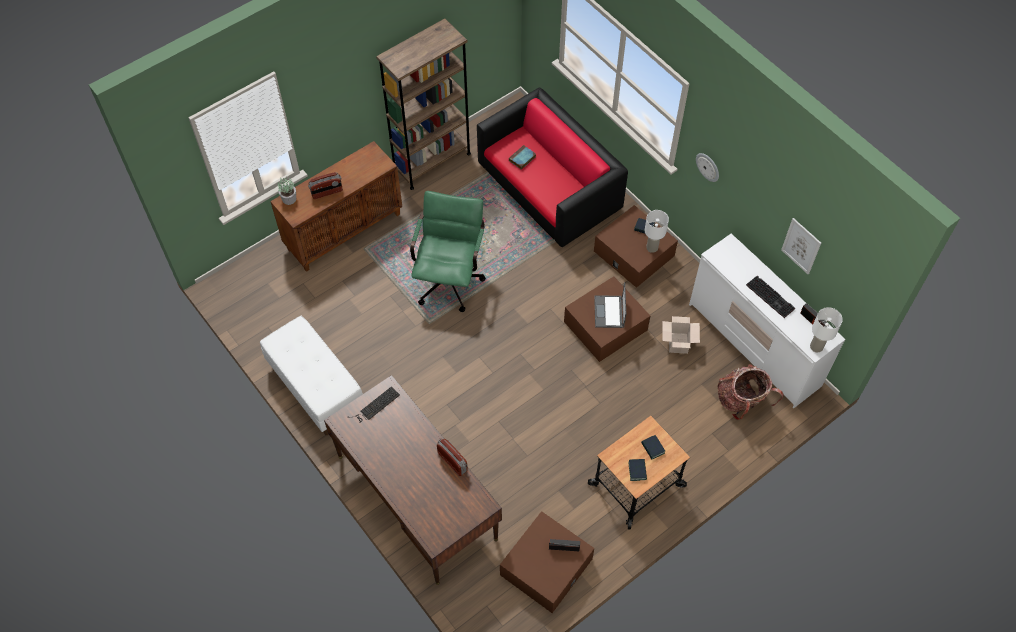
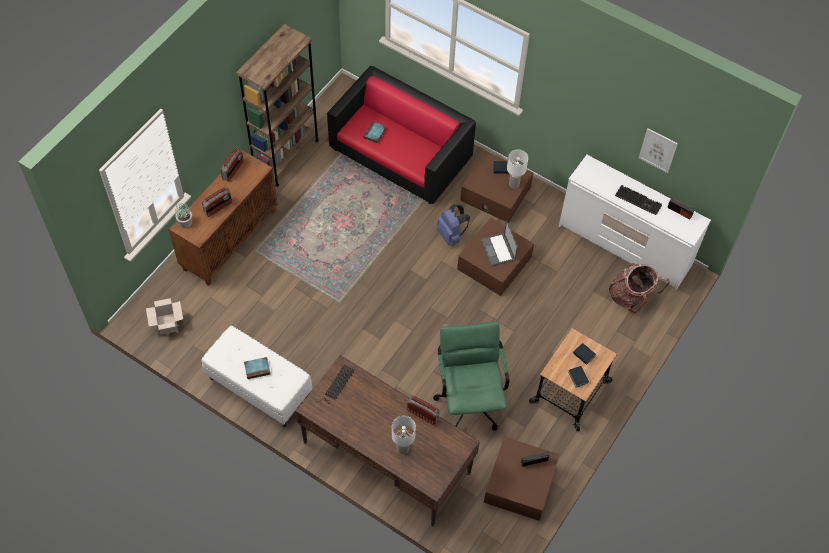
camera: 20 degrees left, 0 degrees up
(311, 367) = (258, 369): none -> book
(356, 159) = (233, 170): none -> radio
(450, 278) = (342, 257): green office chair -> green office chair (469, 398)
(571, 284) = (451, 235): none -> blue backpack
(677, 342) = (560, 261): cardboard box -> cardboard box (167, 323)
(708, 166) = (556, 101): wall clock -> none
(816, 346) = (690, 232): white table lamp -> white table lamp (403, 448)

